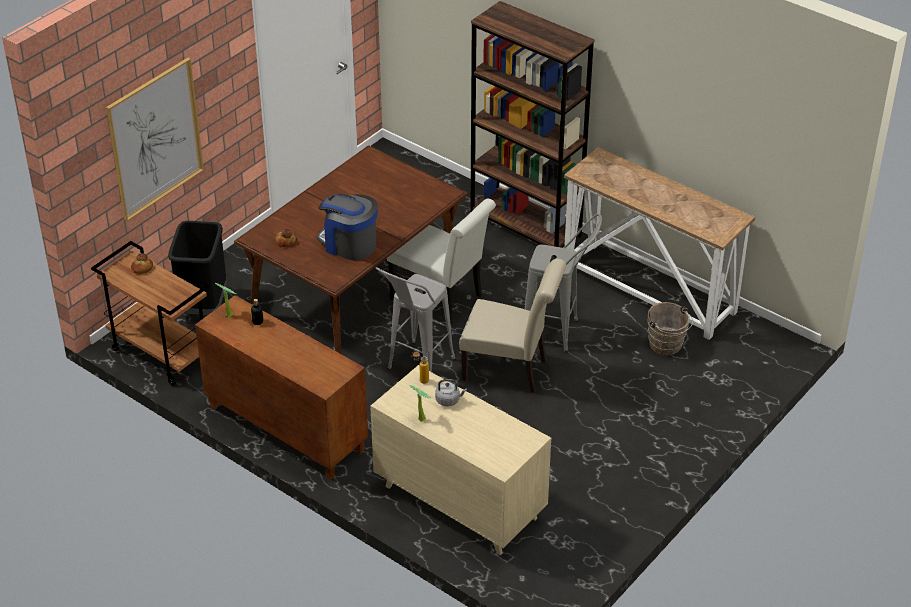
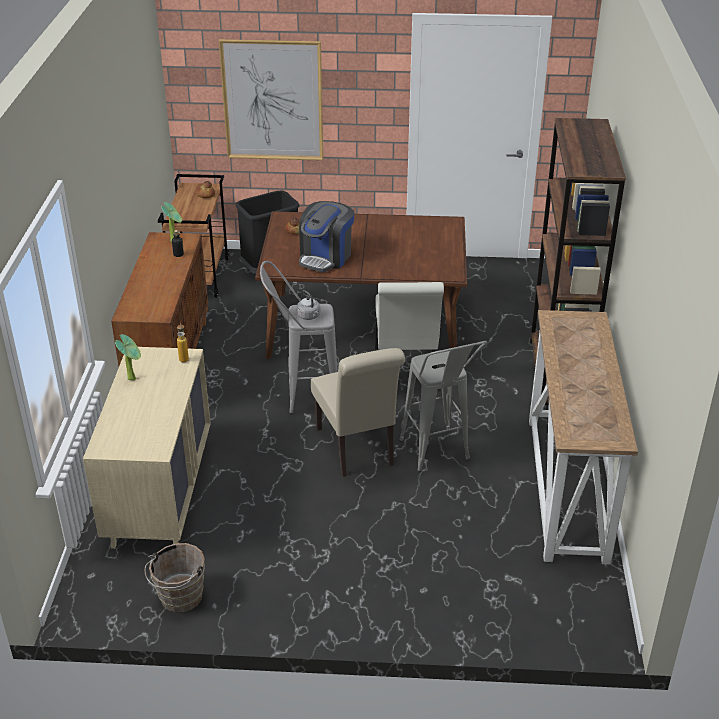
camera: 55 degrees right, 5 degrees down
(349, 244) = (326, 257): coffee machine -> coffee machine turned 150 degrees counterclockwise
(449, 400) = (169, 383): grey kettle -> grey kettle (309, 316)
(667, 346) = (500, 535): brown bucket -> brown bucket (179, 599)

